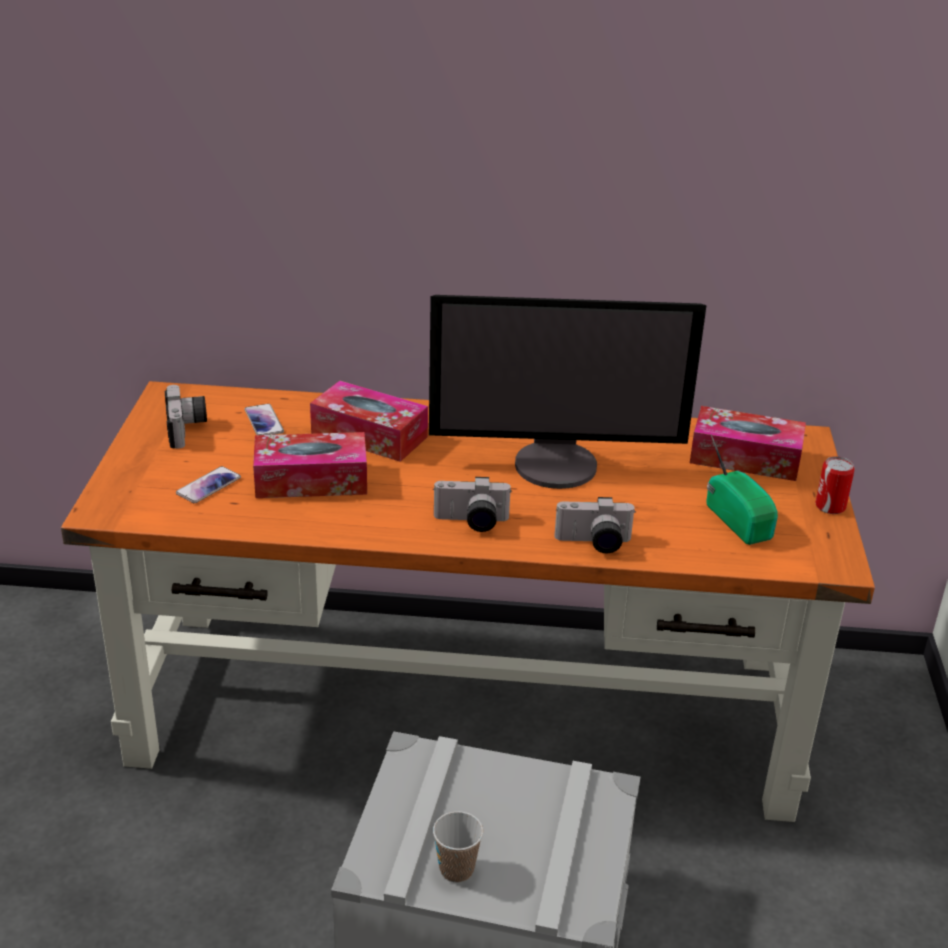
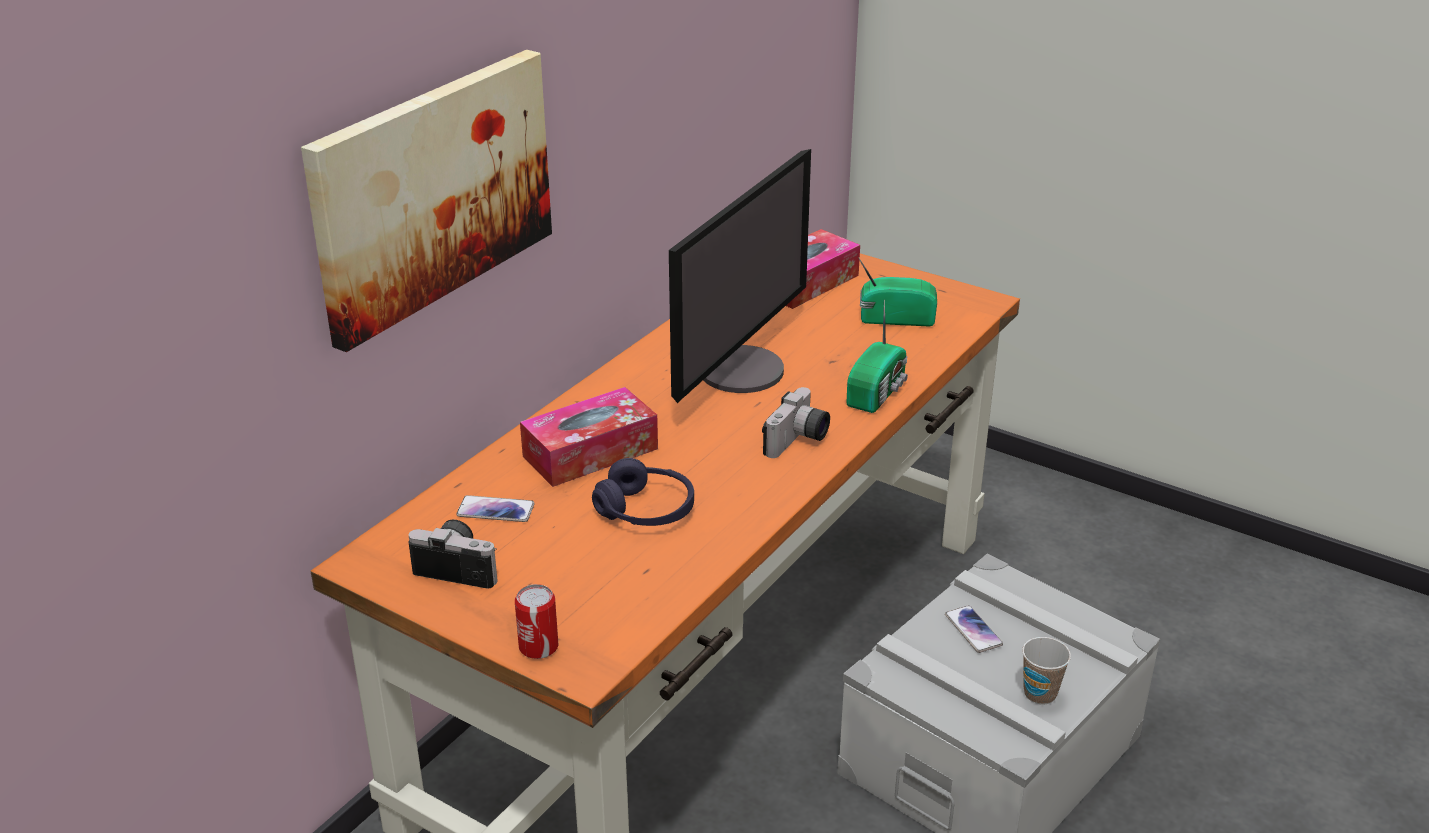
camera: 60 degrees left, 0 degrees up
(208, 486) = (597, 579): phone -> phone (973, 630)
(311, 480) = (646, 510): tissue box -> purple headphones
(318, 165) = (432, 192): none -> picture
(593, 544) = (878, 392): camera -> radio
(830, 506) = (905, 275): can -> can (538, 647)

